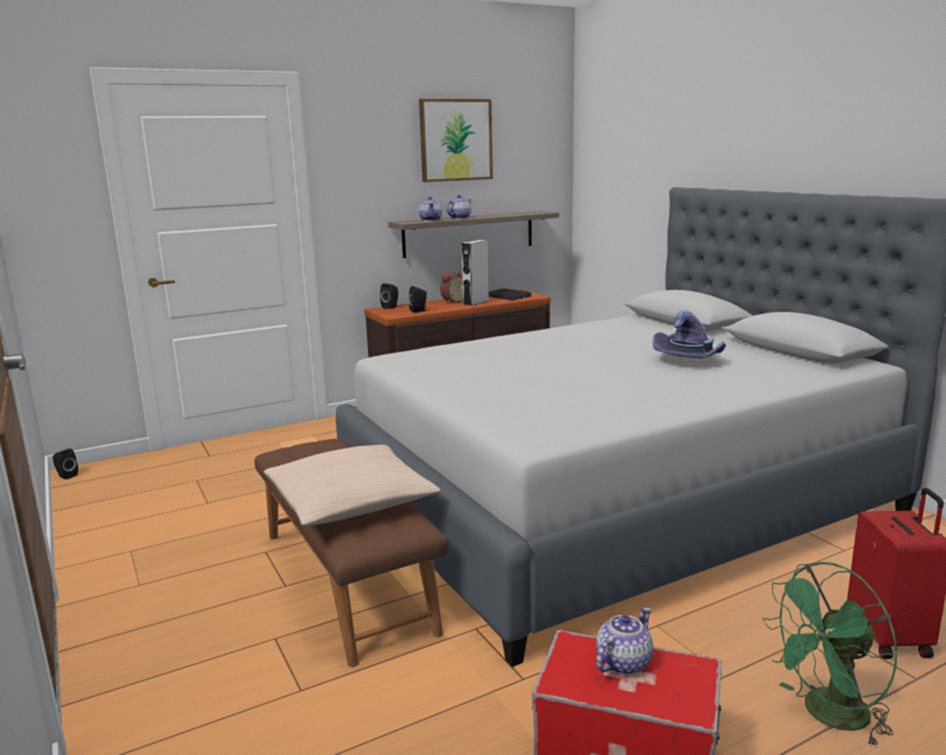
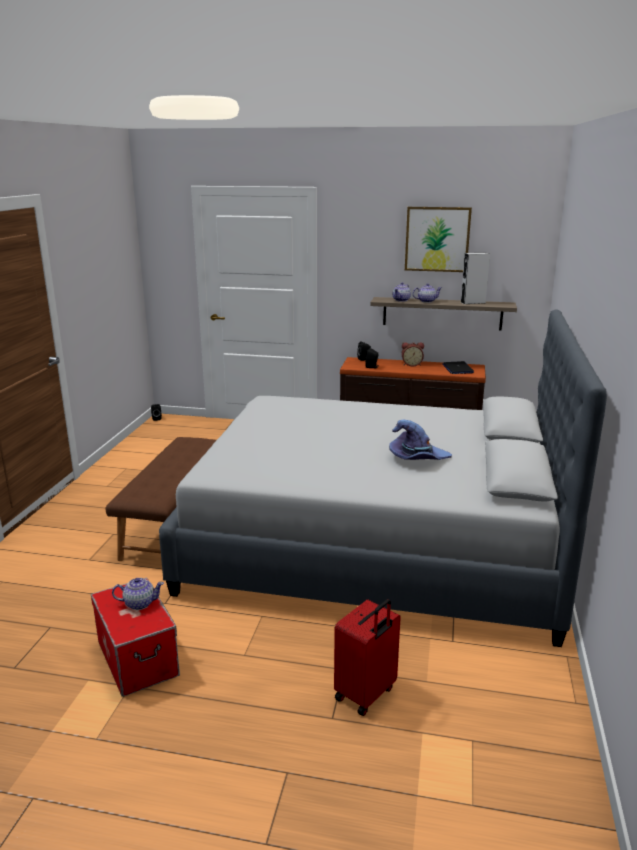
camera: 40 degrees right, 5 degrees up
(351, 503) = (157, 478): beige pillow -> none
(476, 302) = (422, 369): grey speaker -> grey speaker (473, 302)
(827, 716) = (251, 700): green fan -> none

